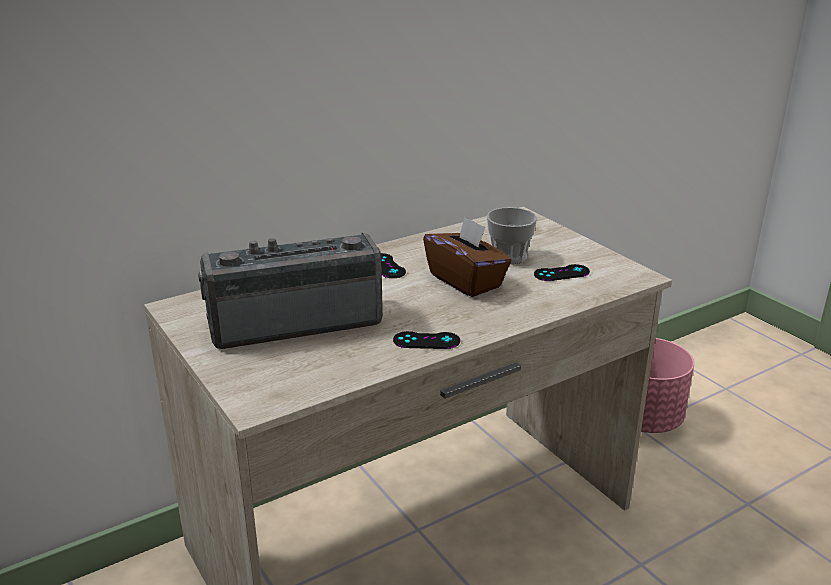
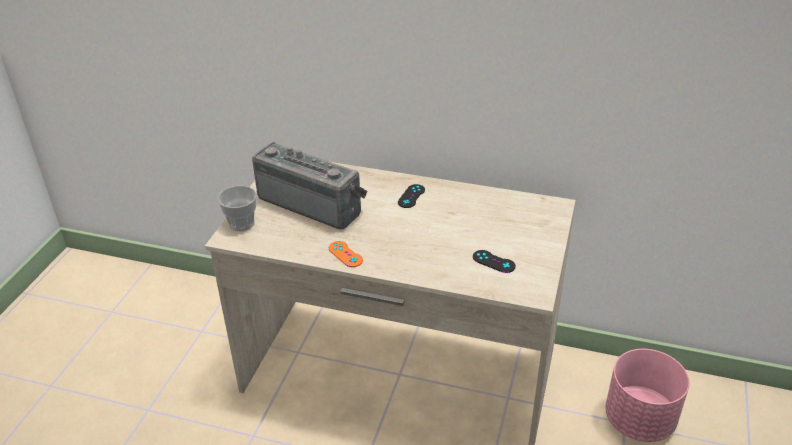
camera: 50 degrees right, 10 degrees up
(426, 341) = (345, 254): black game controller -> orange game controller
(466, 281) = (432, 232): brown tissue box -> none
(509, 257) = (487, 231): cup -> cup (241, 223)

